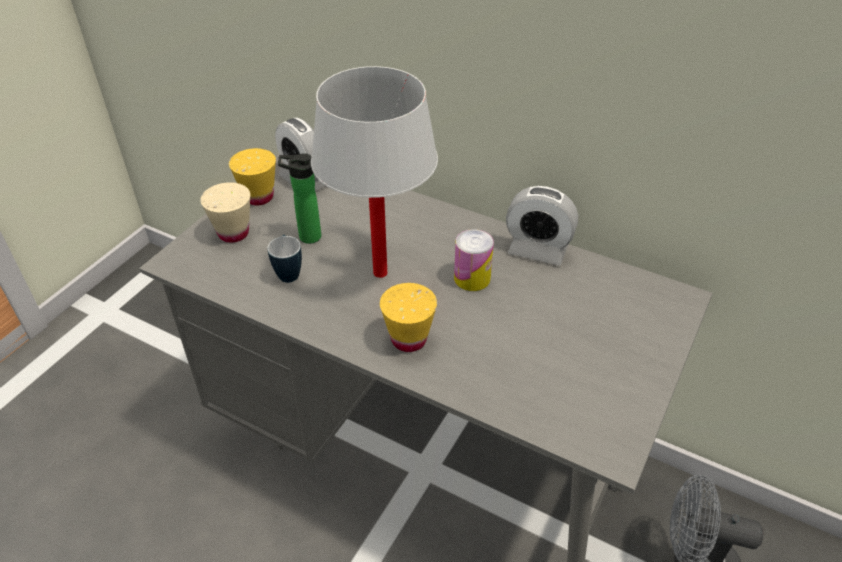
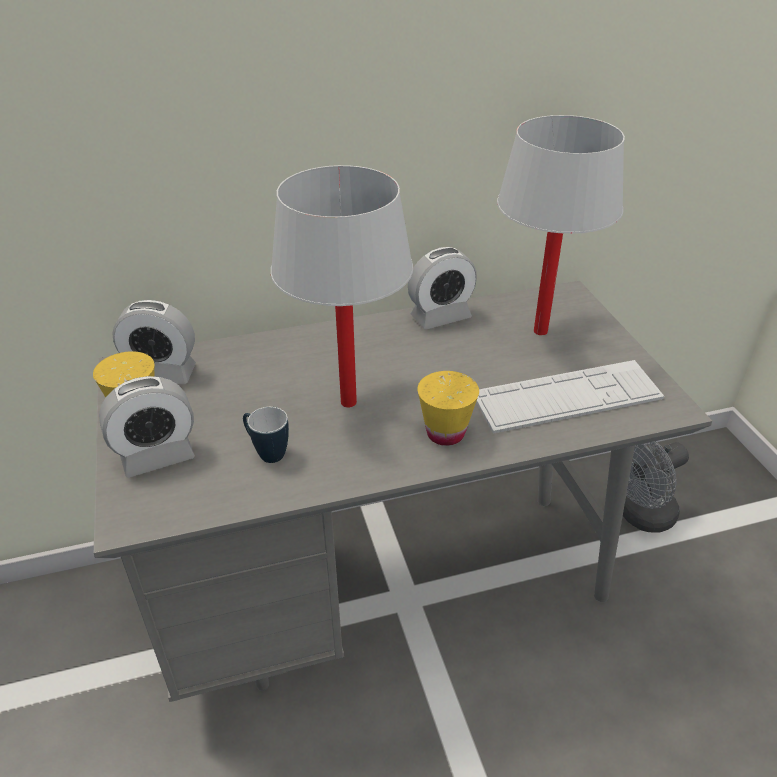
camera: 45 degrees left, 5 degrees down
(233, 233) = (157, 456): beige cup -> alarm clock
(306, 237) = (238, 415): bottle -> none
(472, 278) = (424, 362): can -> none
(537, 379) = (567, 397): none -> keyboard
(602, 313) = (540, 331): none -> white table lamp

